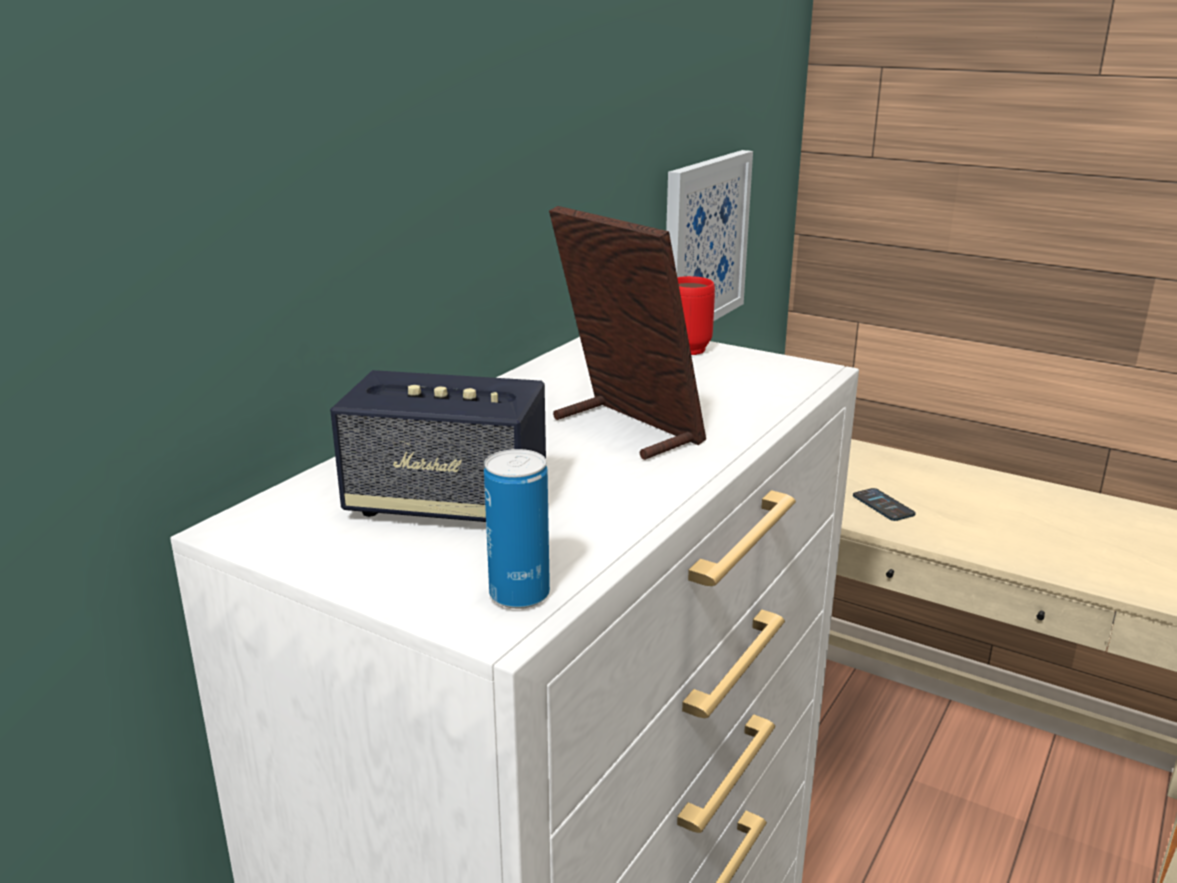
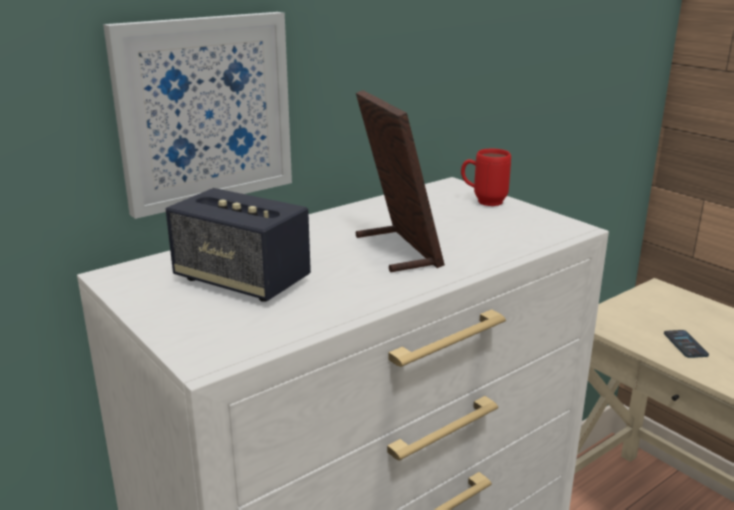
camera: 20 degrees right, 0 degrees up
(519, 595) = (235, 344): can -> none
(703, 243) = (558, 126): picture -> picture (204, 111)

